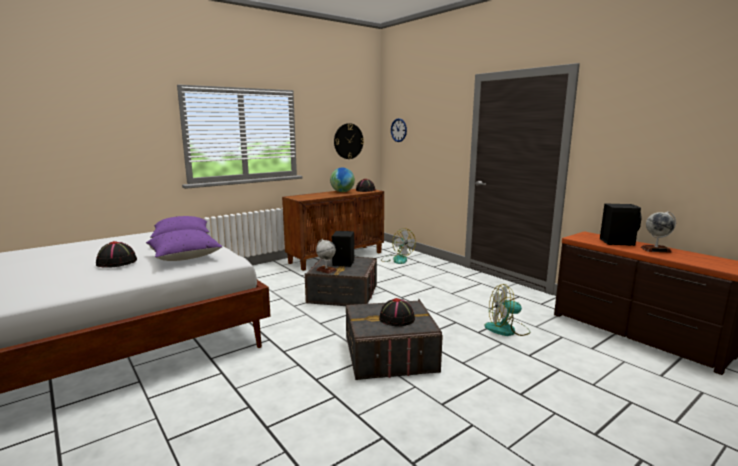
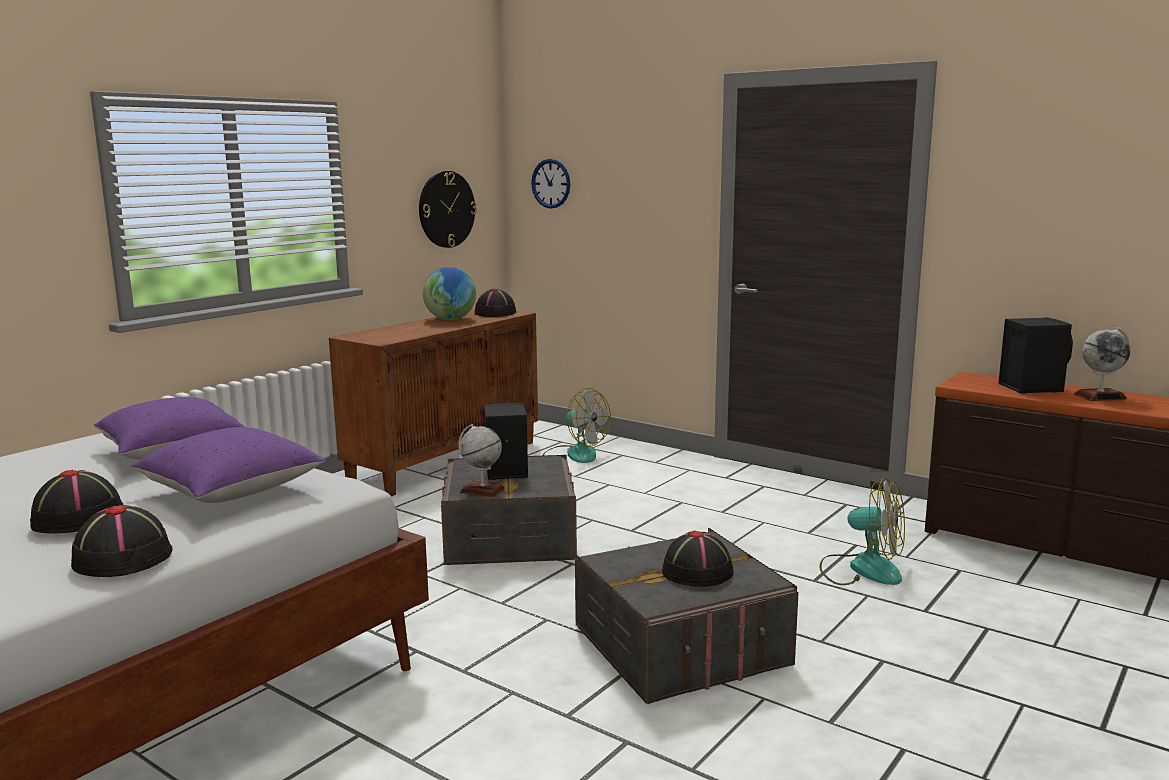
camera: 15 degrees left, 0 degrees up
(117, 279) = (123, 557): none -> black hat
(507, 329) = (862, 569): fan -> fan turned 135 degrees counterclockwise

